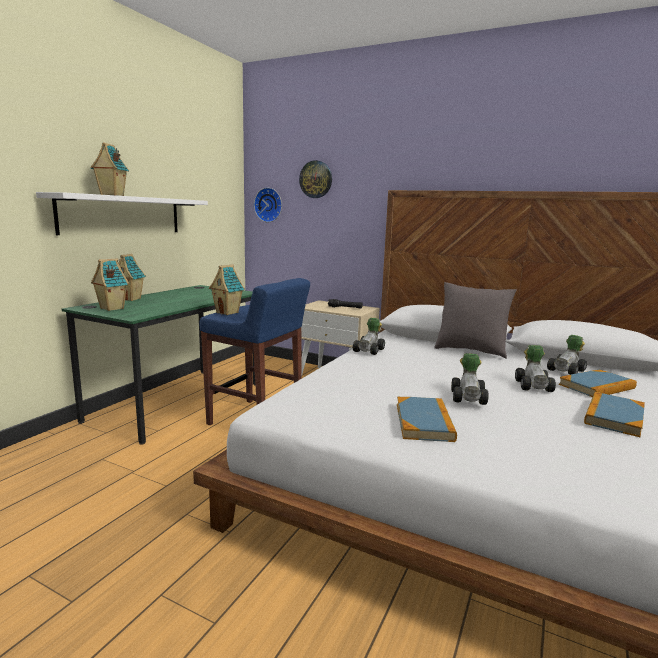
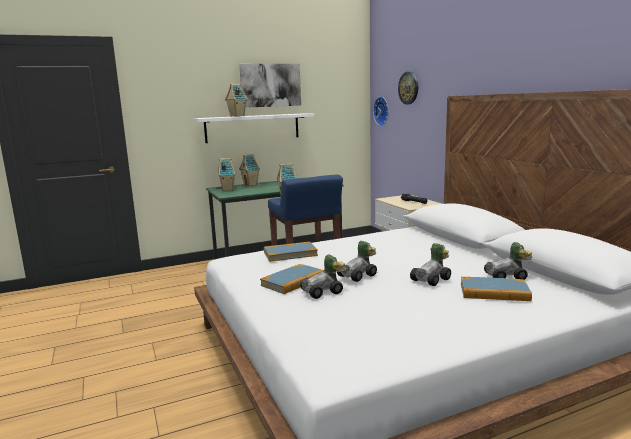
camera: 40 degrees right, 0 degrees up
(144, 155) = (270, 85): none -> picture
(370, 350) = (370, 236): toy car -> toy car (324, 292)
(470, 351) = (456, 249): grey pillow -> none
(614, 417) = (438, 311): book -> book (290, 254)

